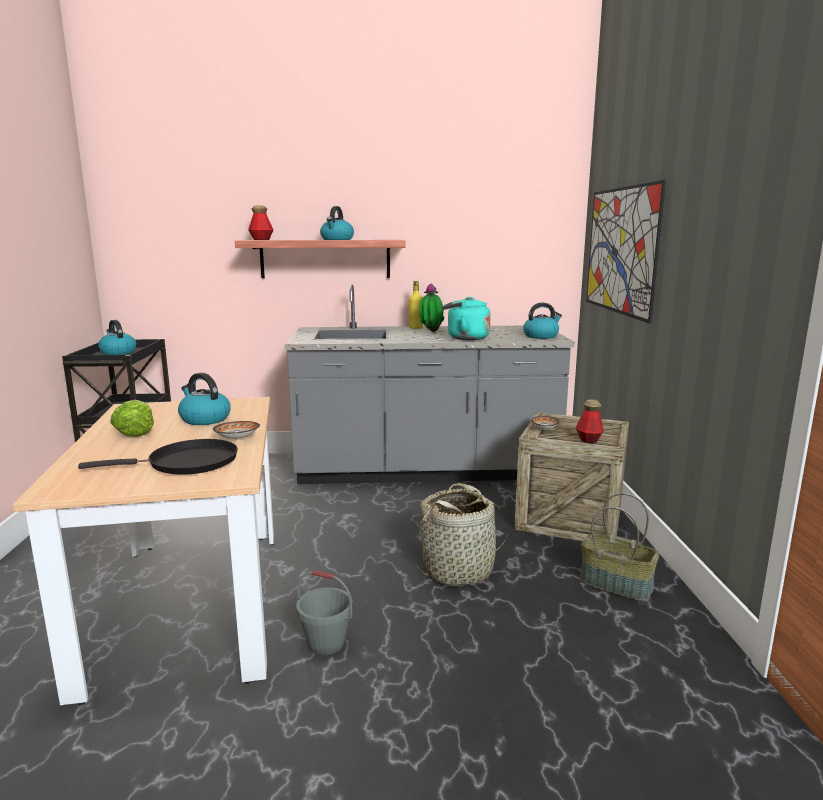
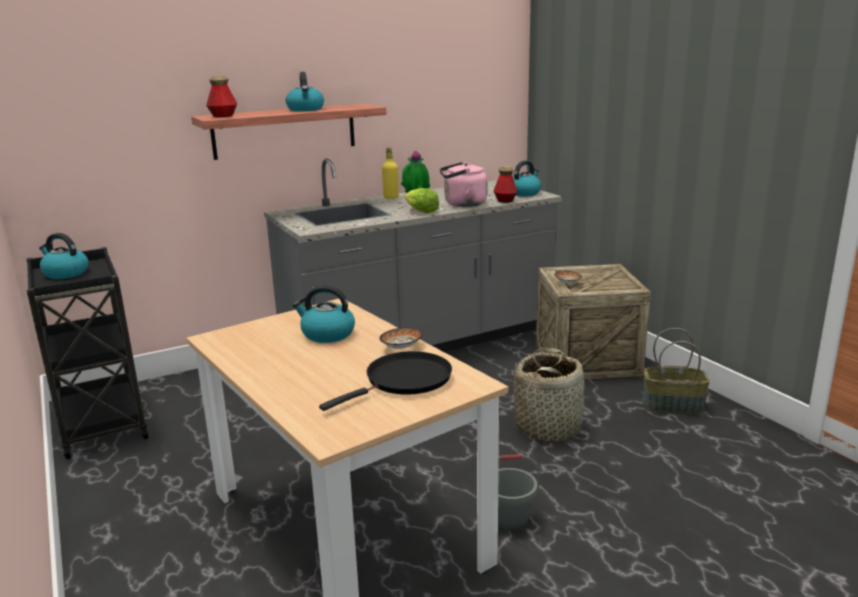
camera: 25 degrees left, 5 degrees up
(135, 432) = (284, 363): lettuce -> lettuce (420, 211)
(465, 338) = (462, 204): turquoise kettle -> pink kettle
(588, 439) = (613, 286): bottle -> bottle (505, 201)
(620, 250) = (594, 106): picture -> none

